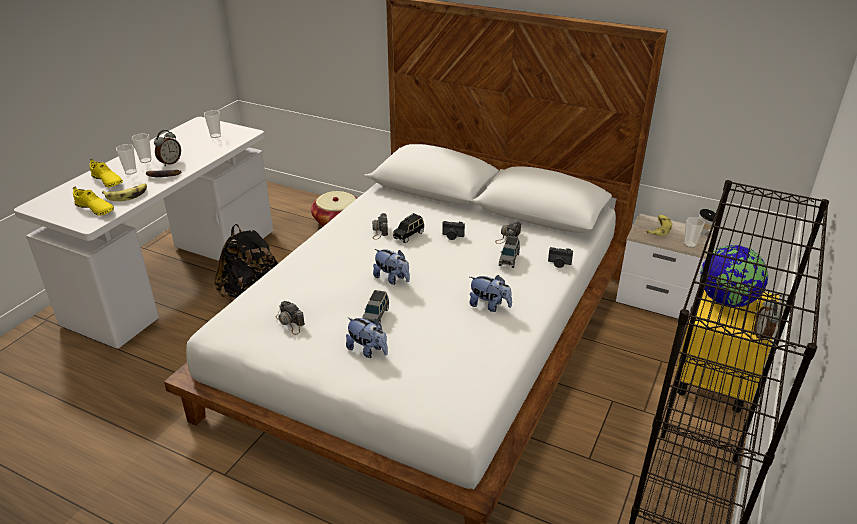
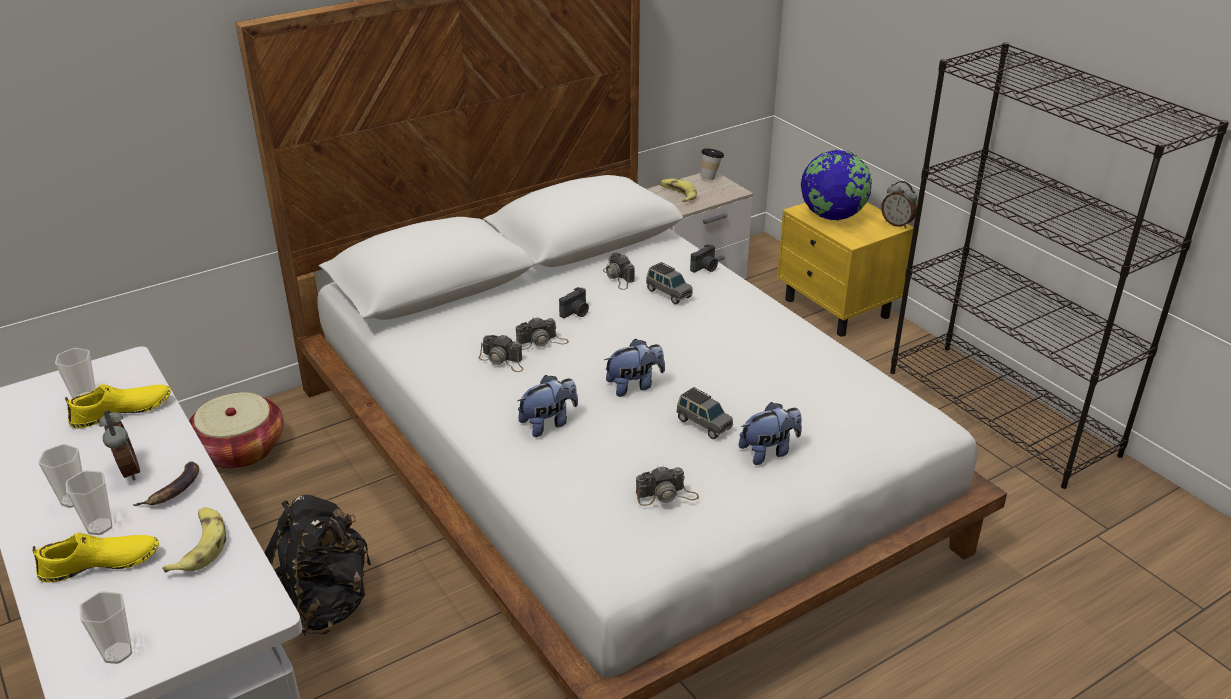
camera: 60 degrees left, 0 degrees up
(95, 209) = (207, 597): yellow shoe -> yellow shoe (122, 412)
(409, 235) = (542, 341): black toy car -> camera
(489, 306) = (749, 338): plush toy -> plush toy (548, 423)
(689, 244) = (723, 192): cup -> cup (118, 653)

